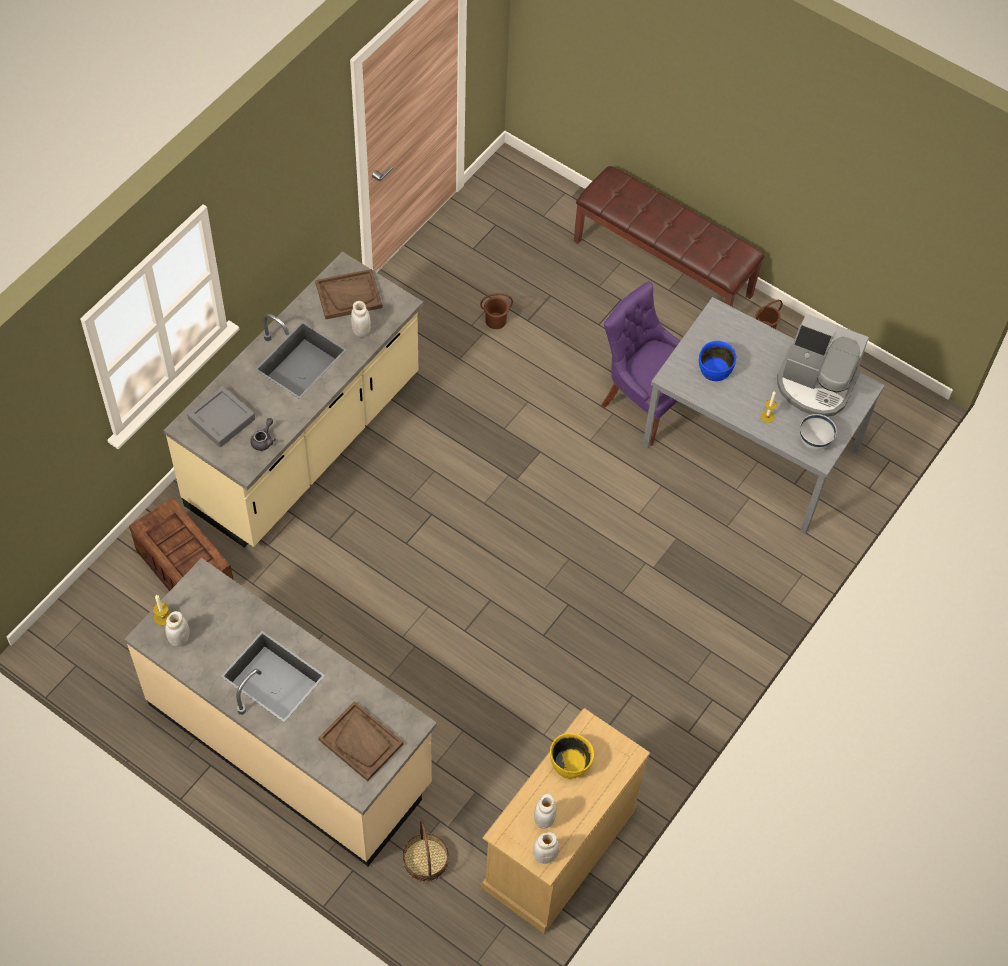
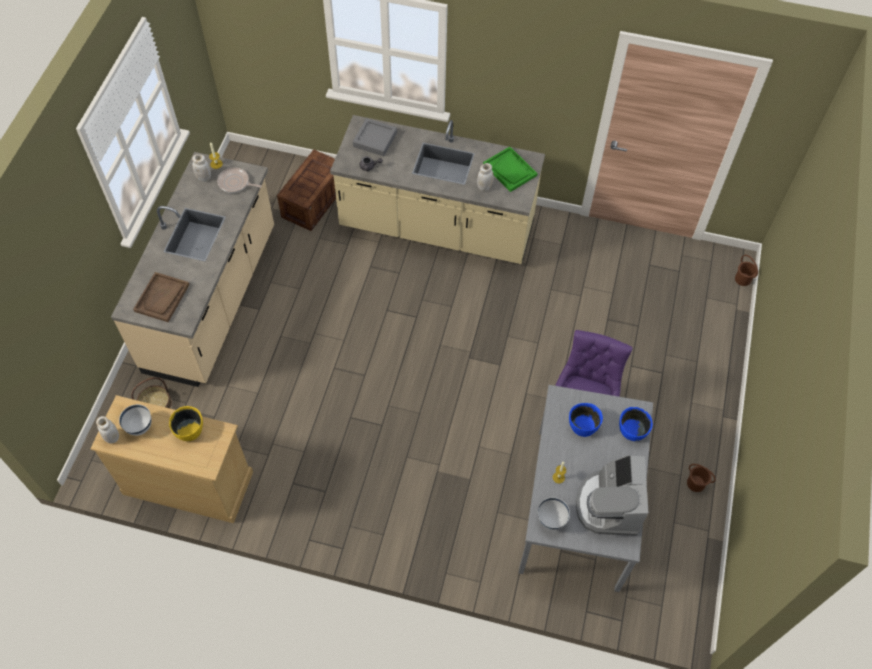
camera: 70 degrees right, 0 degrees up
(209, 603) = (235, 183): none -> frying pan
(349, 295) = (510, 170): brown tray -> green tray
(495, 320) = (596, 299): brown bucket -> brown bucket (743, 279)
(544, 819) = (140, 427): white jar -> white bowl
(663, 267) = (710, 392): brown bench -> none
(738, 329) = (632, 430): none -> blue bowl

